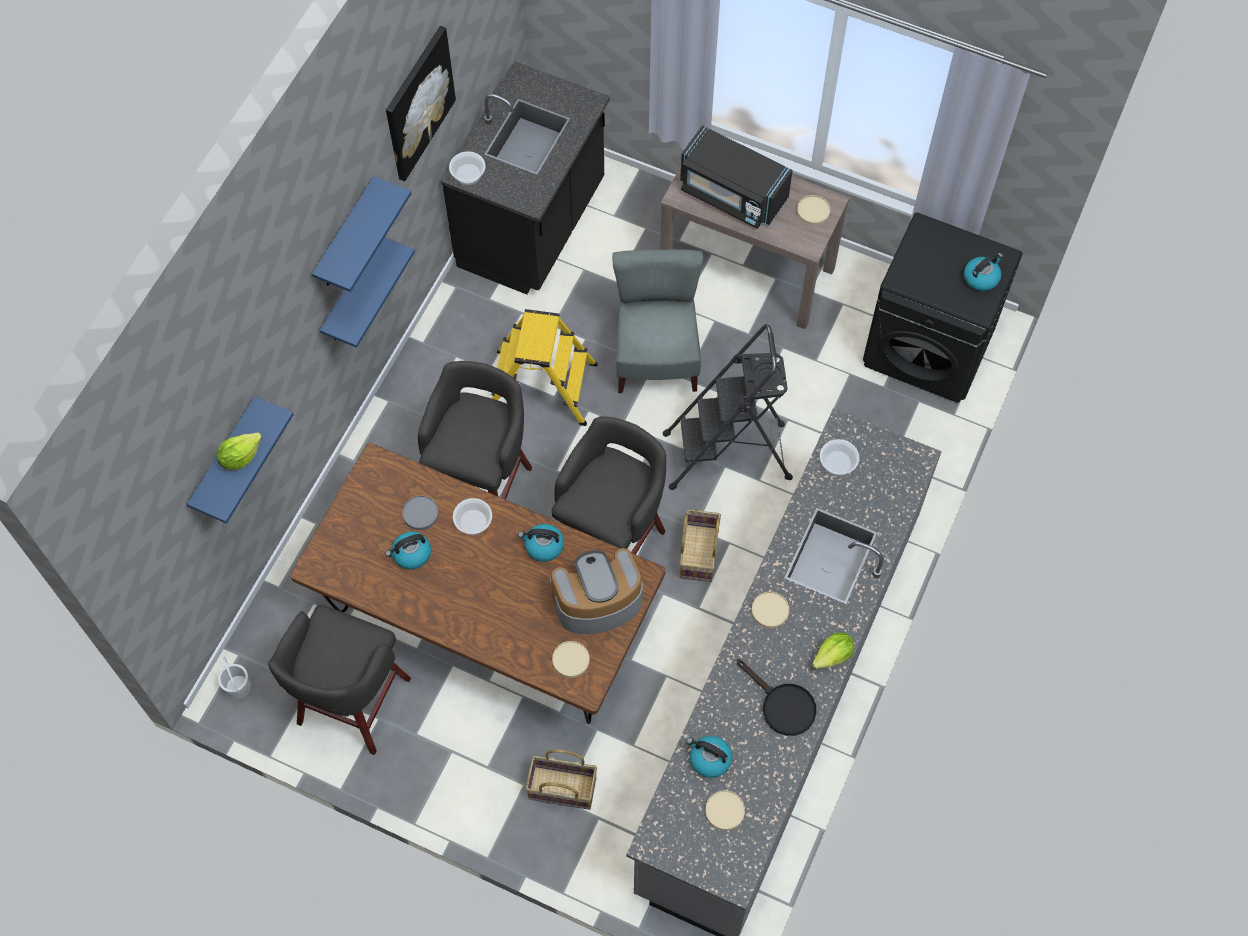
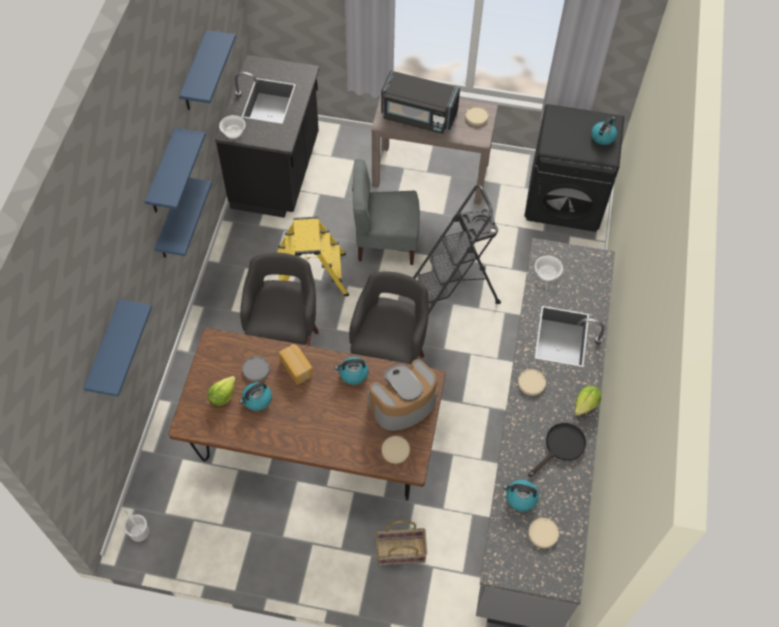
camera: 15 degrees left, 5 degrees down
(240, 457) = (118, 345): lettuce -> lettuce (222, 396)
(352, 704) = (229, 526): grey stool -> none
(418, 103) = (195, 74): picture -> blue shelf
(474, 522) = (297, 367): bowl -> bread
(656, 358) = (385, 242): grey chair -> grey chair turned 75 degrees counterclockwise
(697, 553) = (450, 365): basket -> none
(782, 705) = (561, 447): black frying pan -> black frying pan turned 75 degrees counterclockwise

